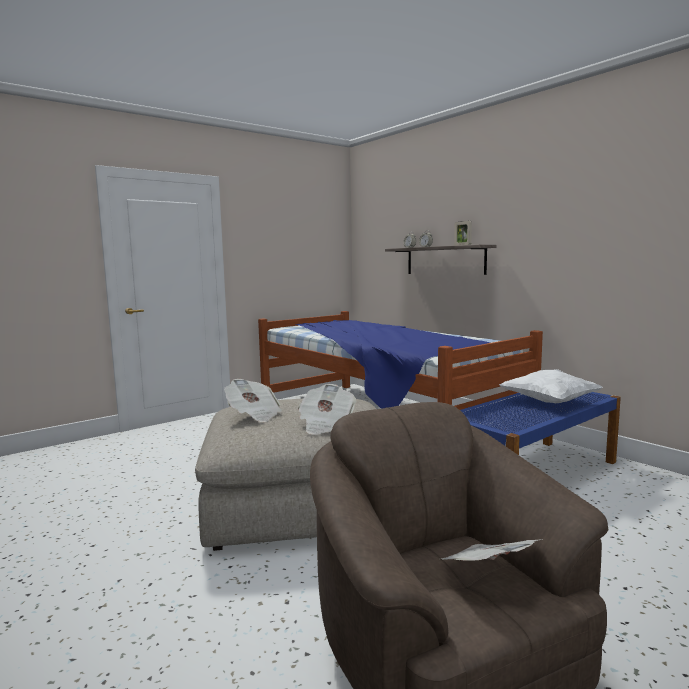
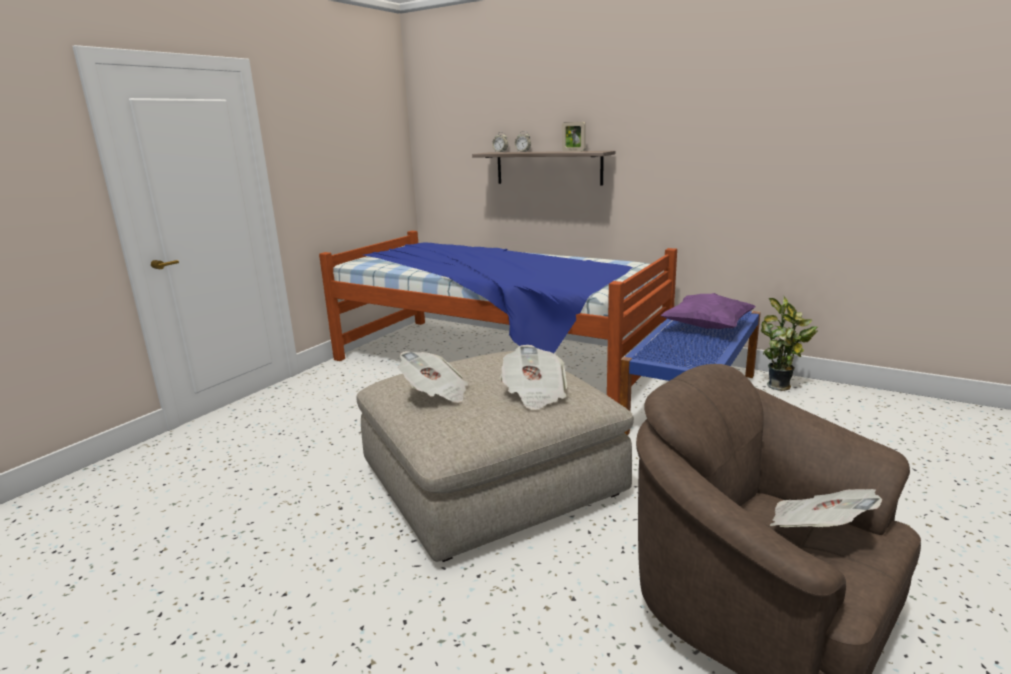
camera: 20 degrees left, 10 degrees up
(549, 402) = (707, 327): white pillow -> purple pillow
(638, 476) = (781, 387): none -> potted plant

